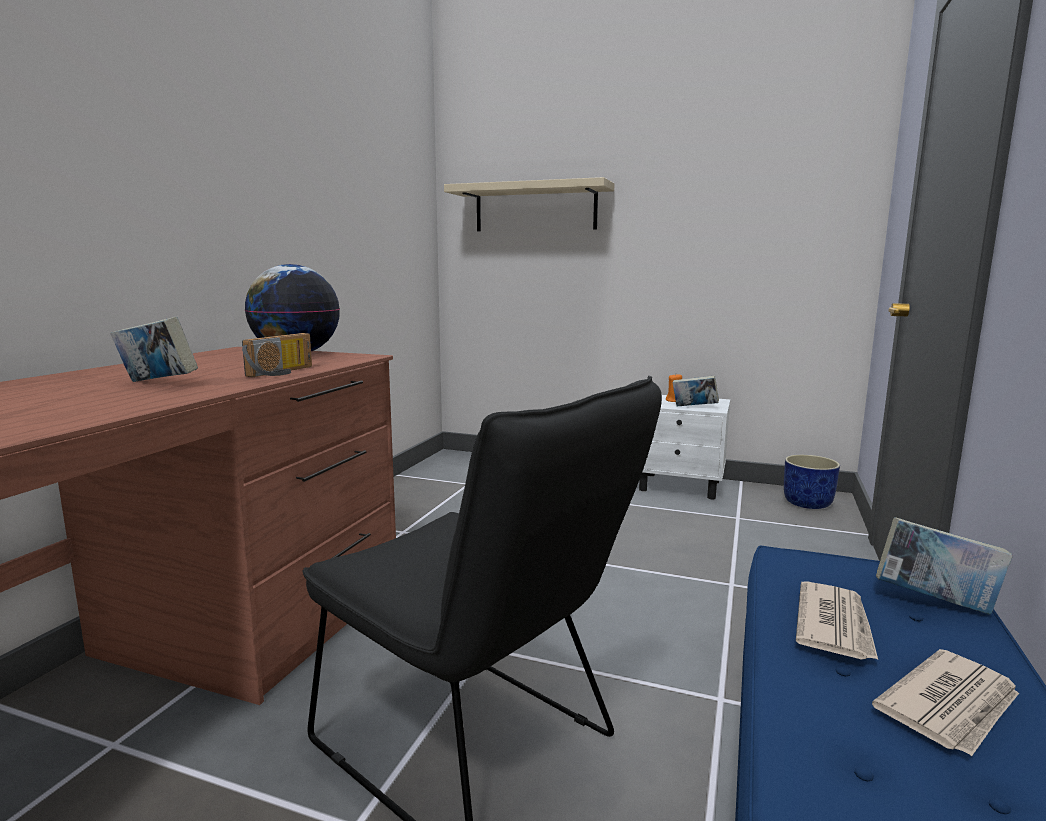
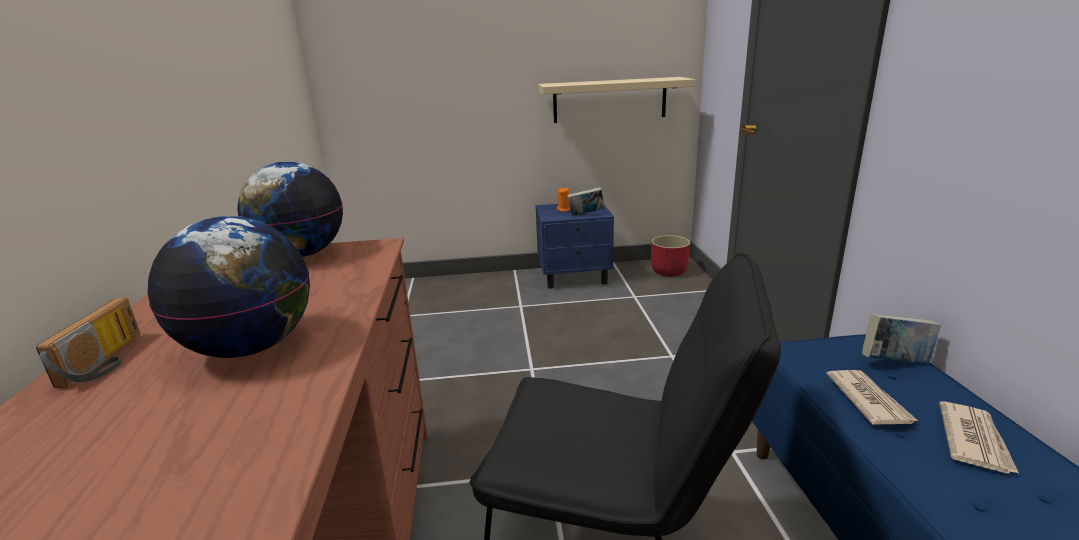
camera: 25 degrees left, 10 degrees up
(158, 384) = (251, 347): book -> globe
(283, 372) = (352, 292): radio -> radio (108, 361)
(535, 208) = (411, 44): beige shelf -> beige shelf (609, 100)
(680, 486) = (575, 277): white nightstand -> blue nightstand
(808, 503) = (669, 272): blue planter -> red planter

